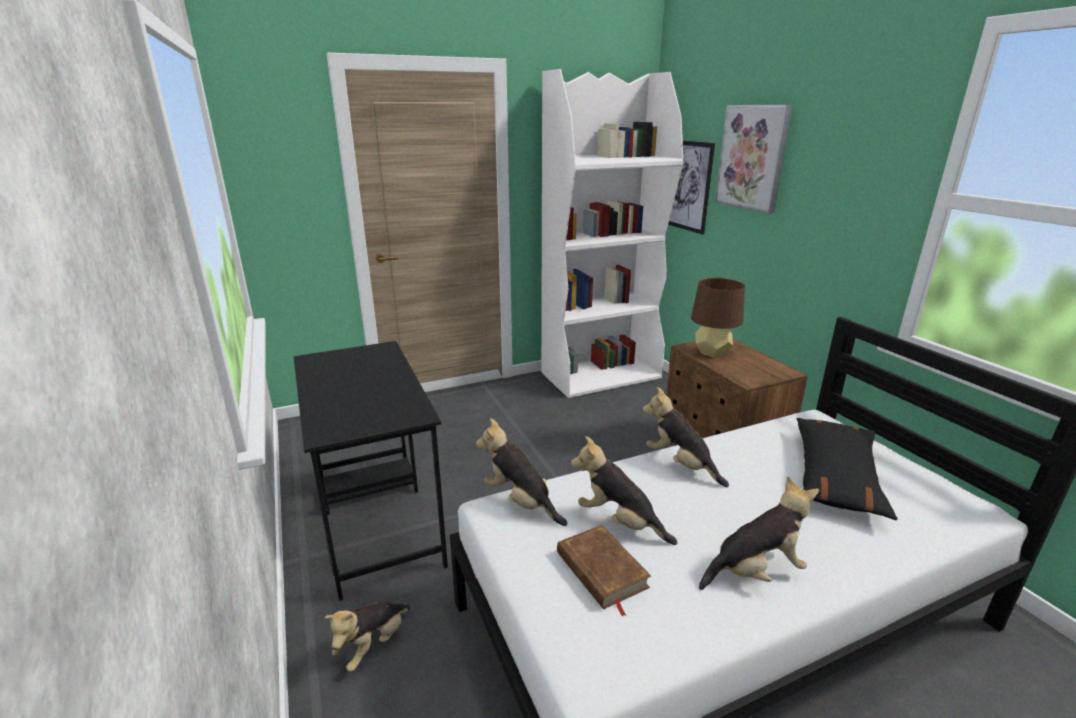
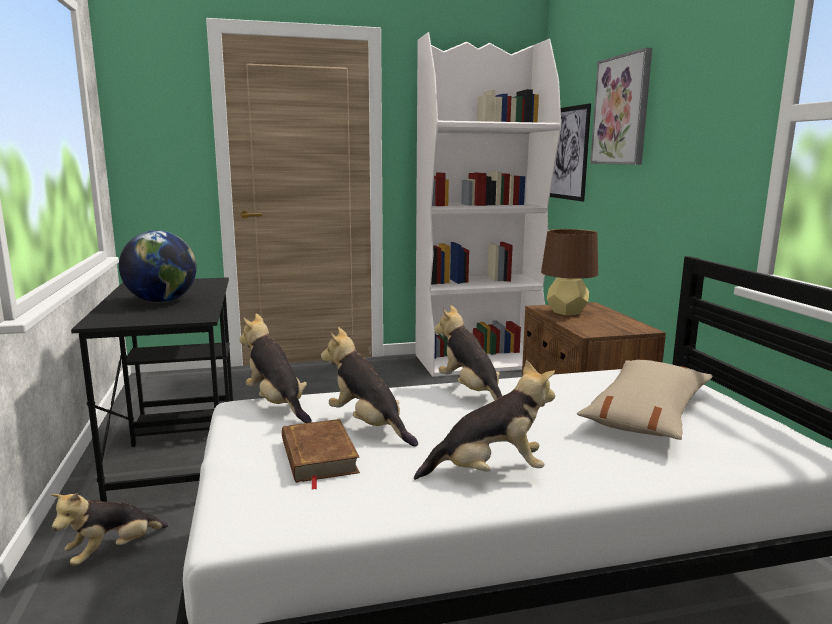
camera: 10 degrees right, 10 degrees down
(361, 390) = (161, 301): none -> globe
(835, 477) = (646, 414): black pillow -> beige pillow

